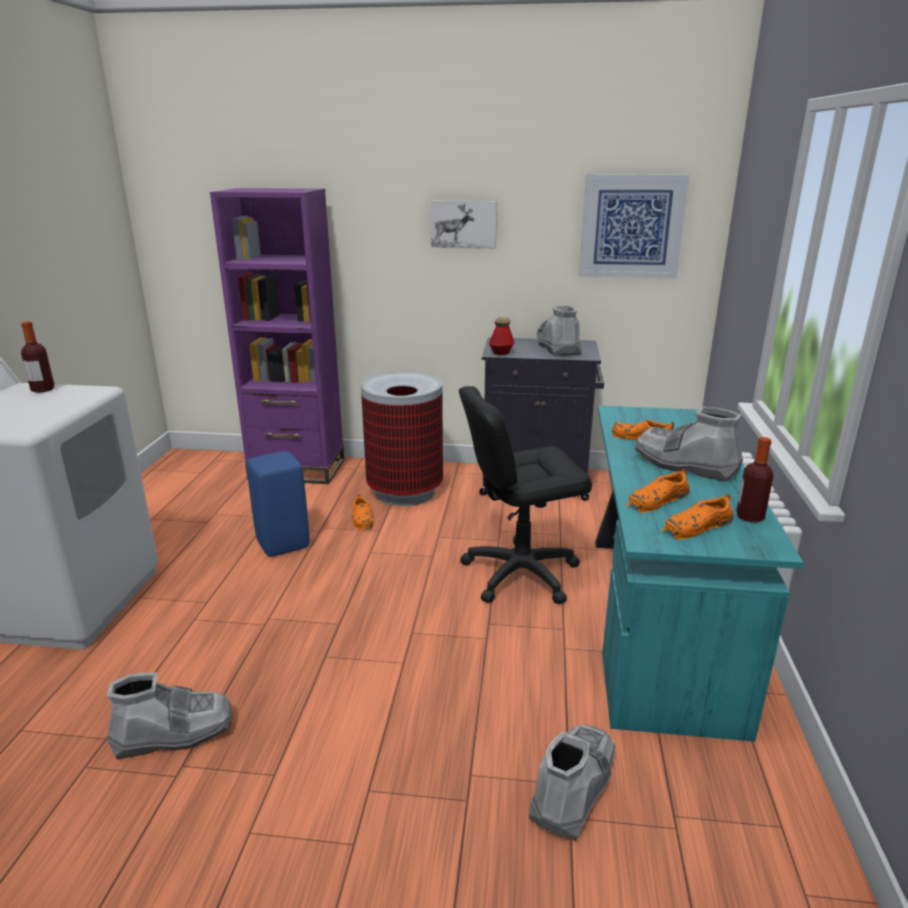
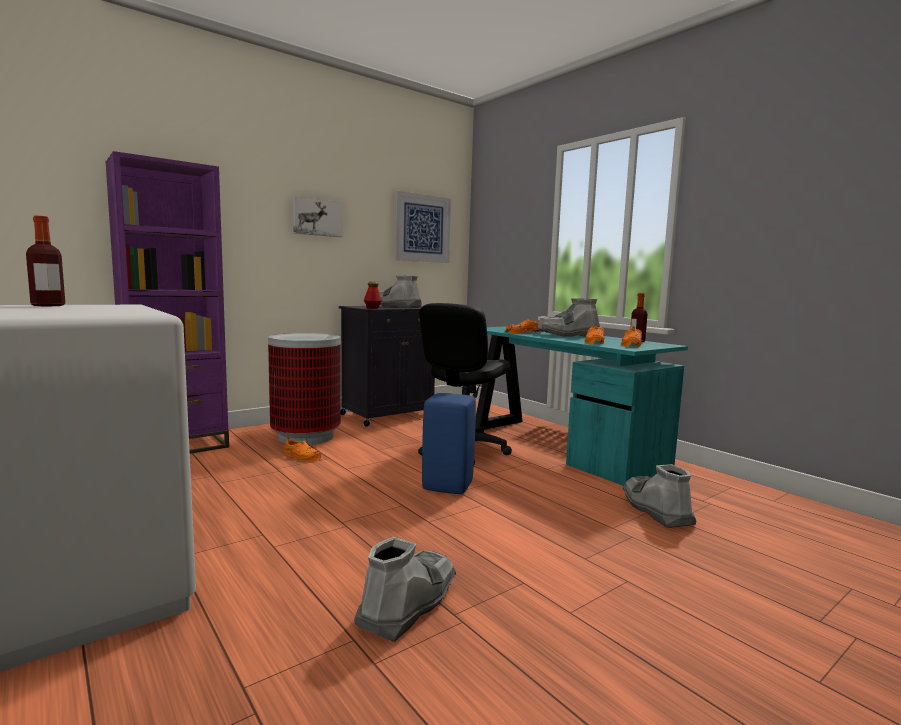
camera: 45 degrees left, 15 degrees down
(283, 544) = (261, 484): blue stool -> blue stool (447, 486)

